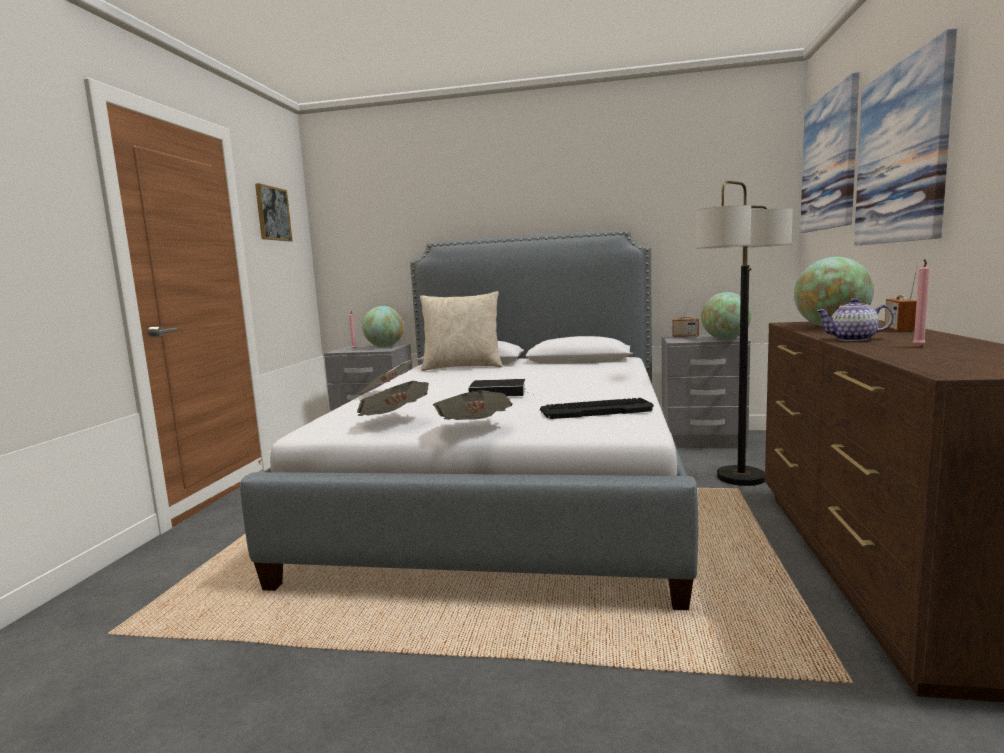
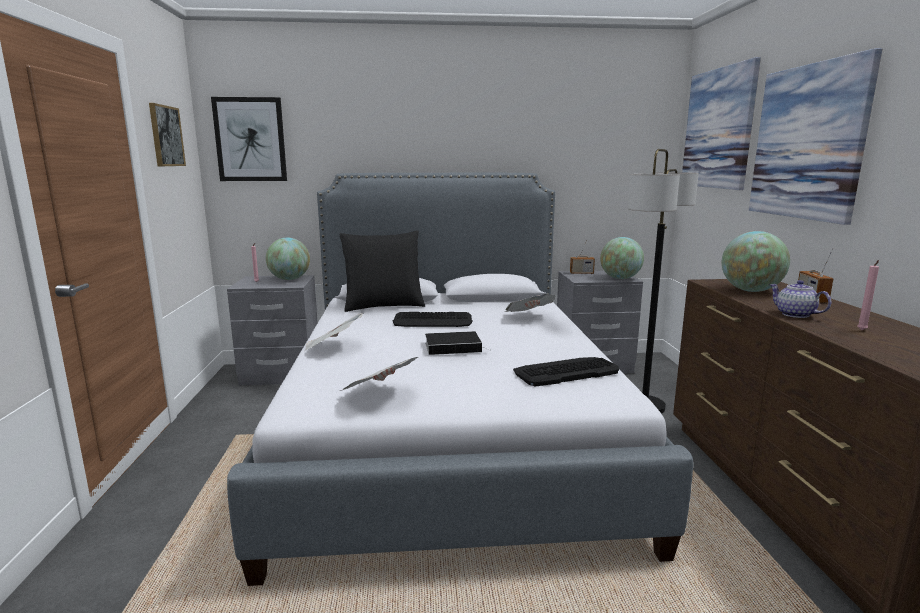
camera: 15 degrees left, 5 degrees up
(353, 216) = (250, 140): none -> picture
(462, 367) = (383, 306): beige pillow -> black pillow
(474, 428) = (471, 403): newspaper -> newspaper (529, 317)
(498, 376) = (433, 321): none -> keyboard
(852, 339) = (794, 314): teapot -> teapot turned 60 degrees clockwise

